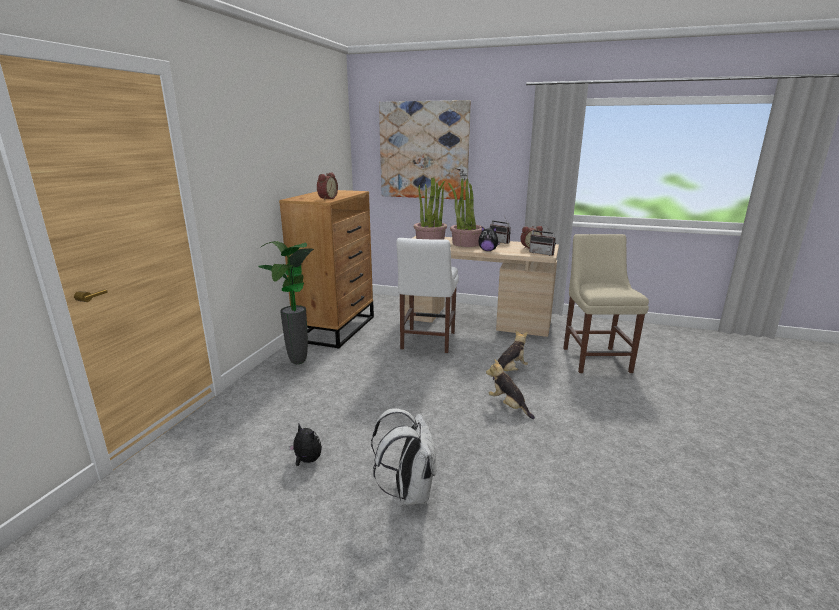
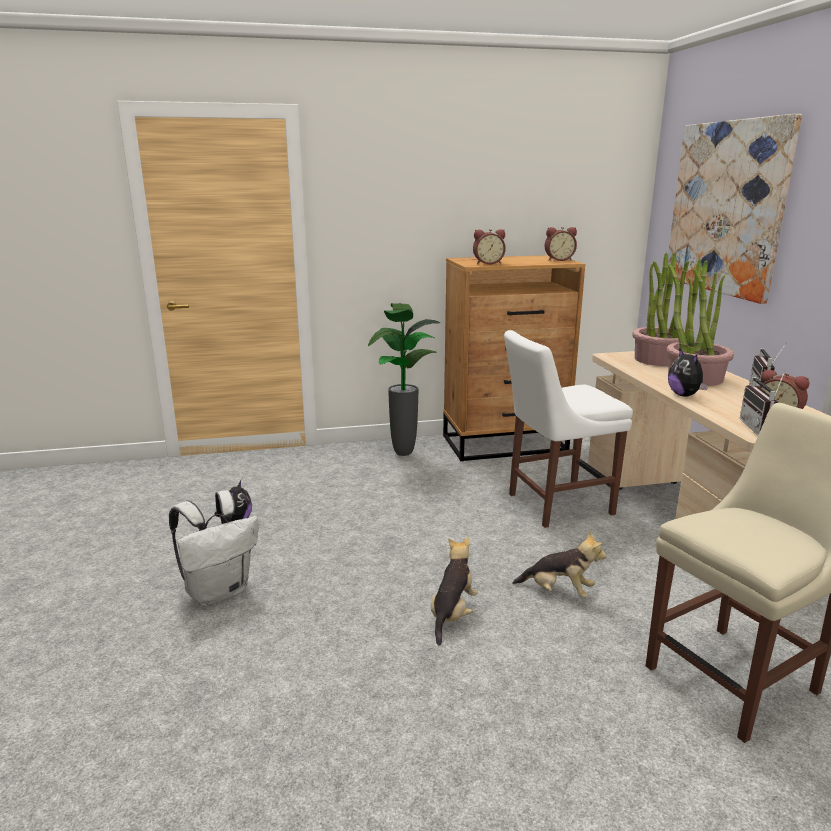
camera: 60 degrees right, 0 degrees up
(346, 191) = (558, 260): none -> alarm clock

